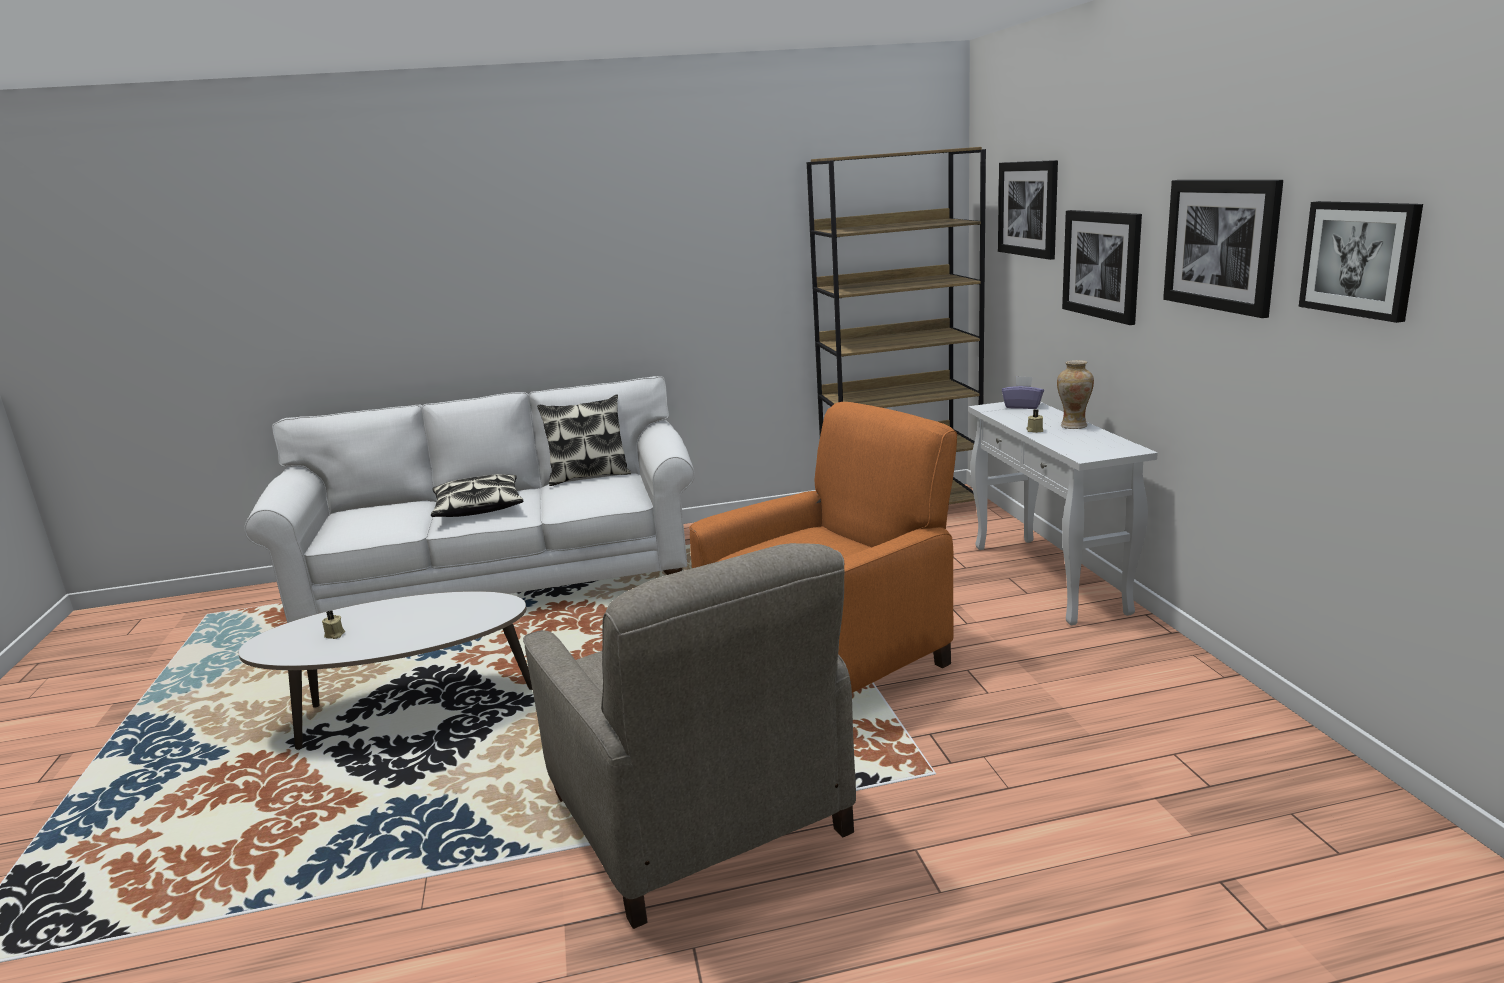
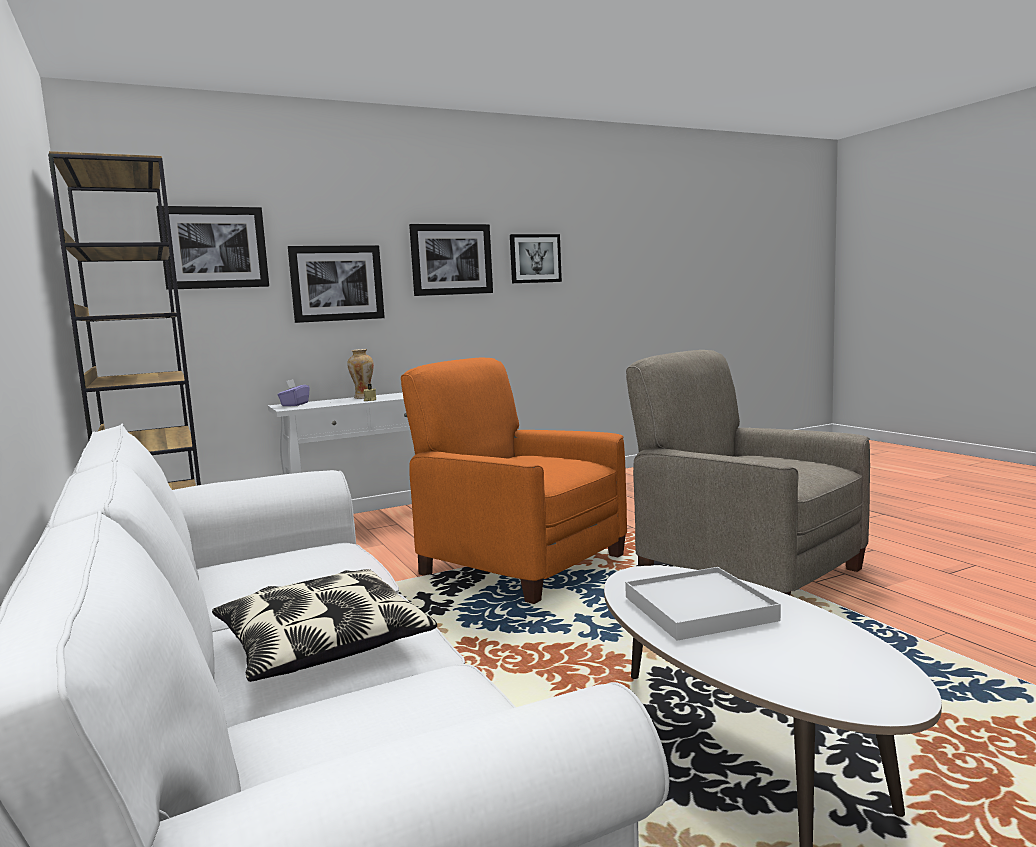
camera: 105 degrees left, 10 degrees down
(334, 635) = (801, 651): beige candle -> none
(425, 617) = (699, 608): none -> white tray
(588, 476) = (202, 586): pillow -> none
(700, 816) = (746, 572): beige armchair -> beige armchair turned 90 degrees counterclockwise

